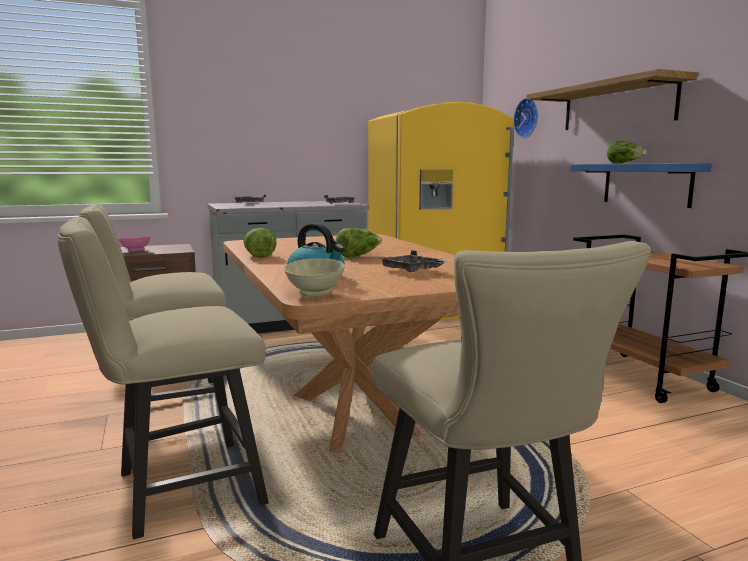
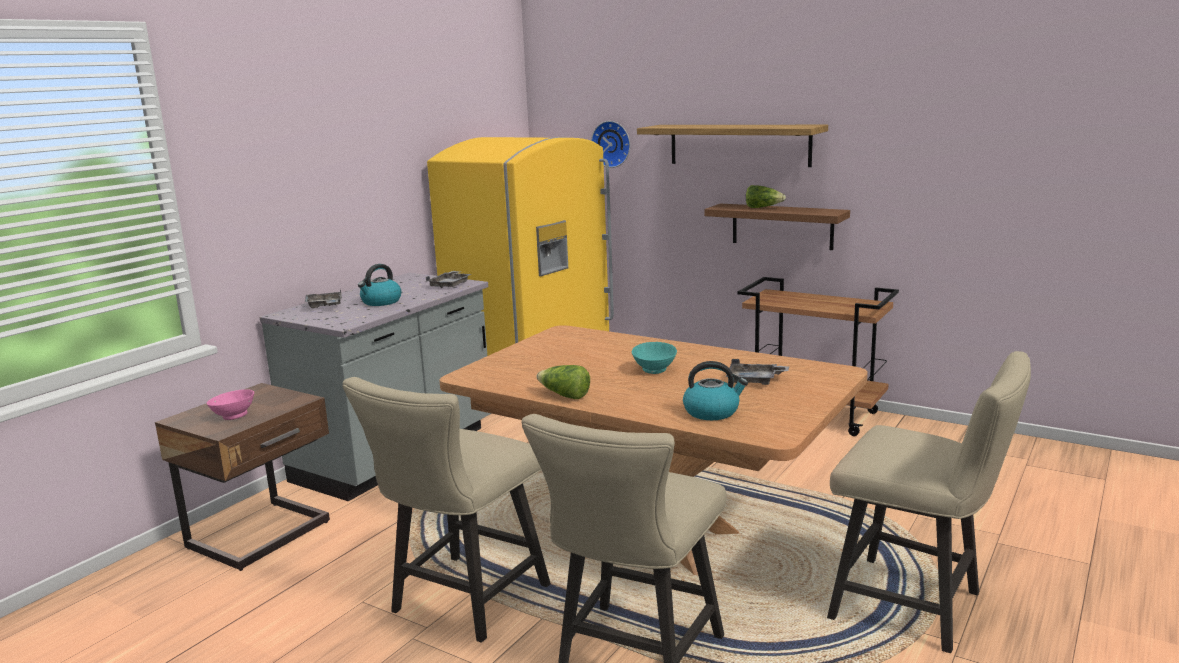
camera: 35 degrees left, 5 degrees up
(279, 204) = (381, 302): none -> kettle
(314, 294) = (768, 432): beige bowl -> none
(358, 255) = (653, 370): lettuce -> turquoise bowl
(646, 184) = (782, 226): blue shelf -> brown shelf

